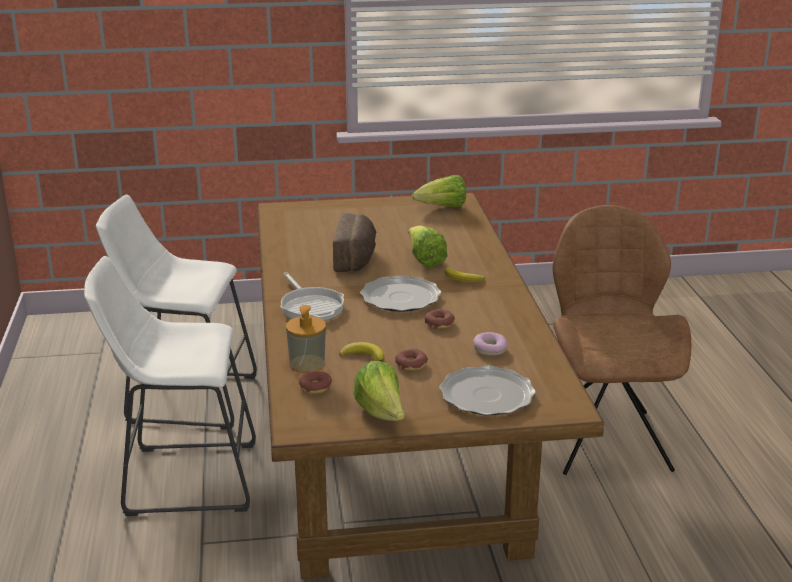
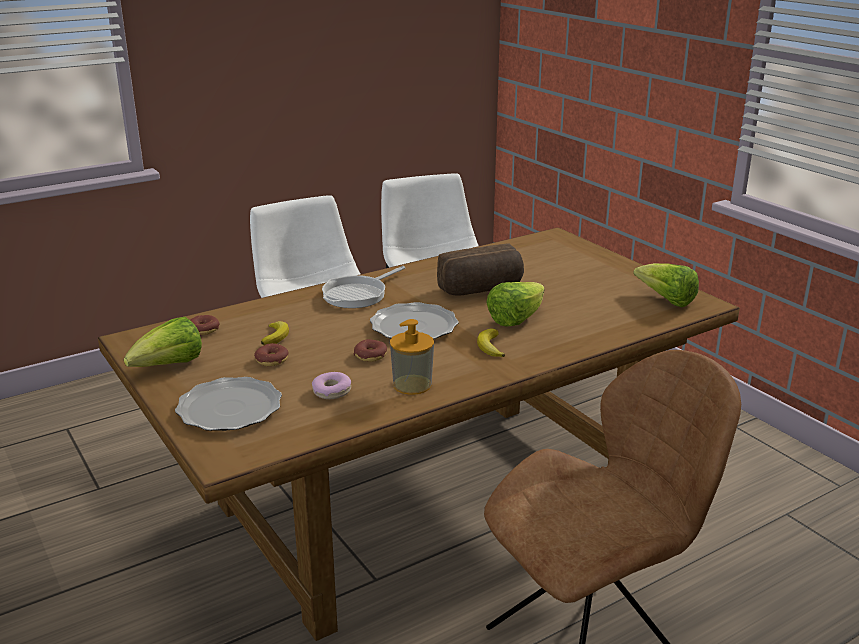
camera: 65 degrees right, 0 degrees up
(307, 364) = (245, 317): soap dispenser -> soap dispenser (412, 384)

